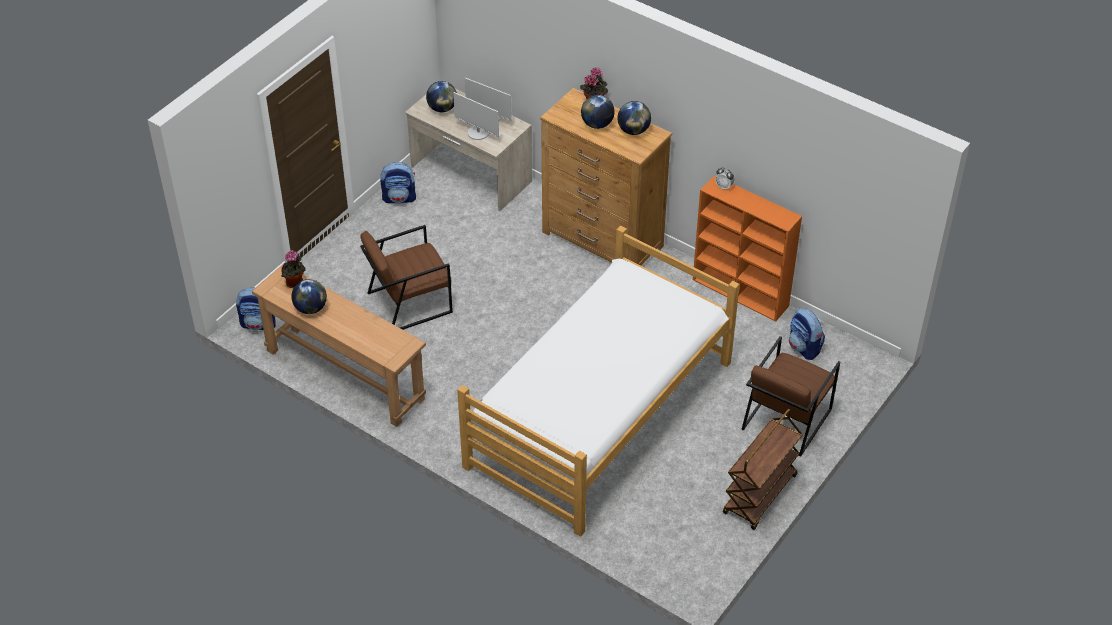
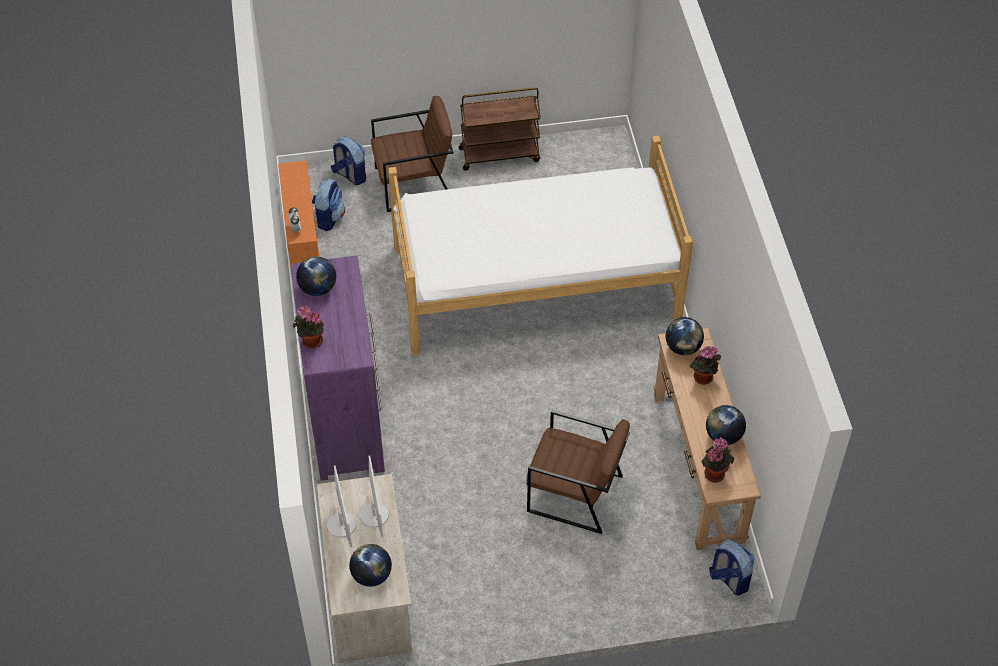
camera: 135 degrees left, 5 degrees up
(361, 334) = (703, 379): none -> potted plant
(399, 198) = (463, 620): backpack -> backpack (350, 175)
(597, 124) = (337, 318): globe -> globe (683, 348)
(602, 239) = (346, 422): brown dresser -> purple dresser

